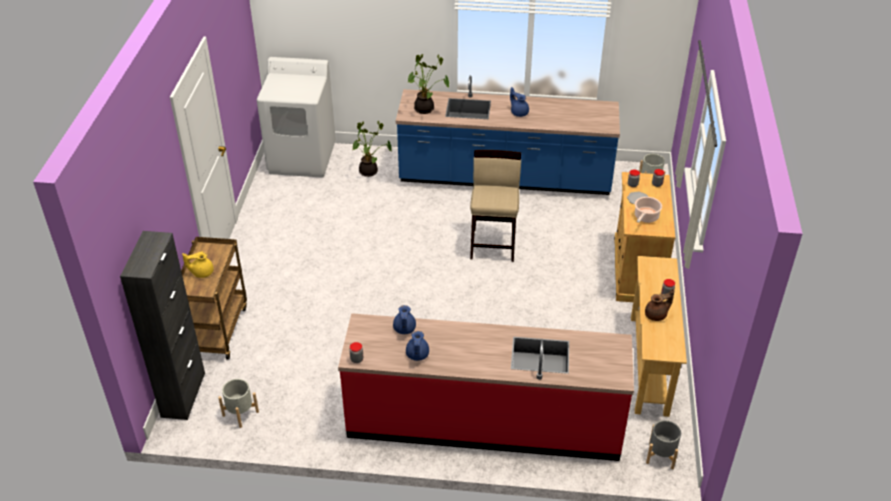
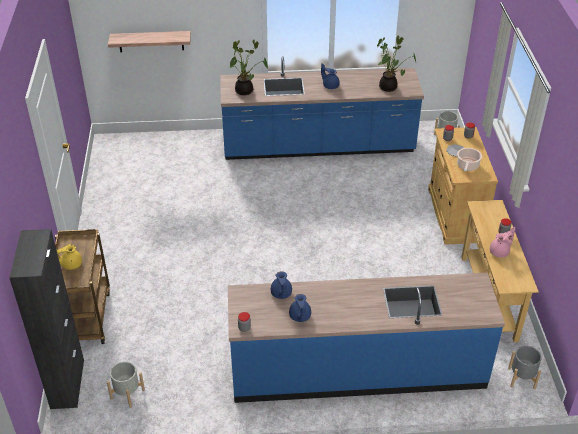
camera: 10 degrees left, 0 degrees up
(302, 158) = (129, 148): white washing machine -> none
(333, 46) = (151, 41): none -> shelf
(370, 171) = (195, 154): potted plant -> potted plant (389, 87)
(484, 422) = (357, 369): red counter -> blue counter
(493, 245) = (324, 207): beige stool -> none
(656, 315) = (500, 252): brown teapot -> pink teapot

